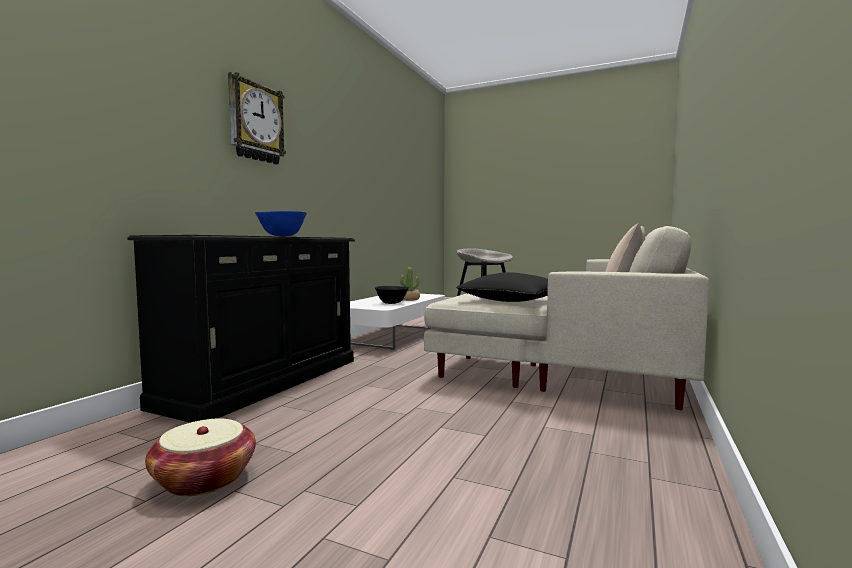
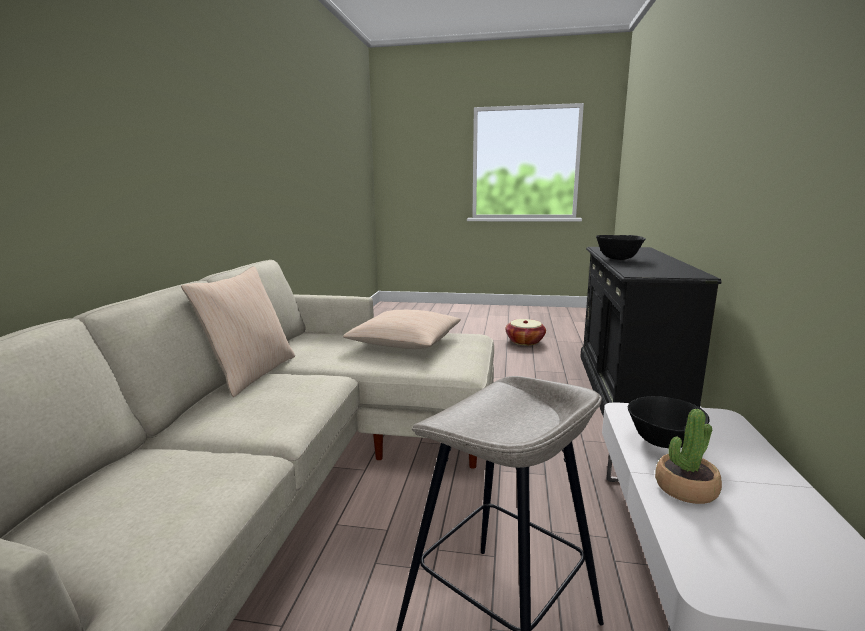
camera: 165 degrees right, 10 degrees up
(255, 122) = (722, 122): wall clock -> none
(282, 236) = (618, 259): blue bowl -> black bowl
(512, 301) = (405, 342): black pillow -> beige pillow

